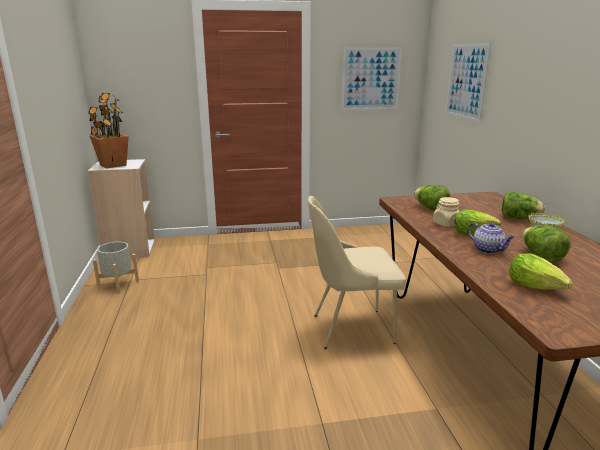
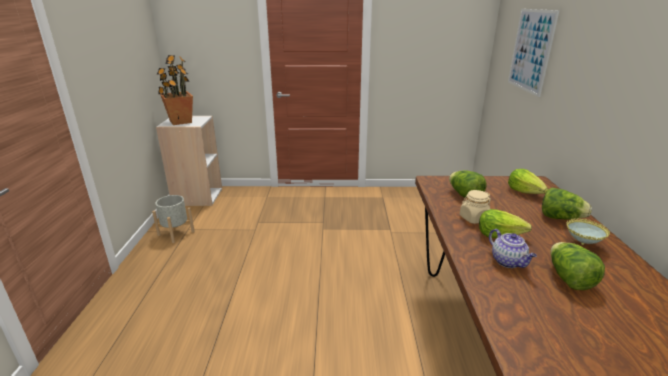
camera: 10 degrees right, 5 degrees up
(352, 329) = (373, 308): beige chair -> none
(371, 78) = (434, 42): picture -> none
(535, 286) = (546, 326): lettuce -> lettuce (525, 192)

